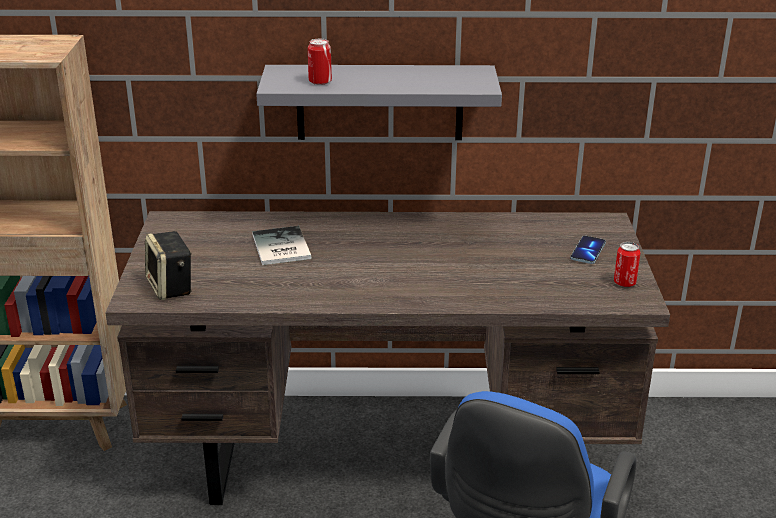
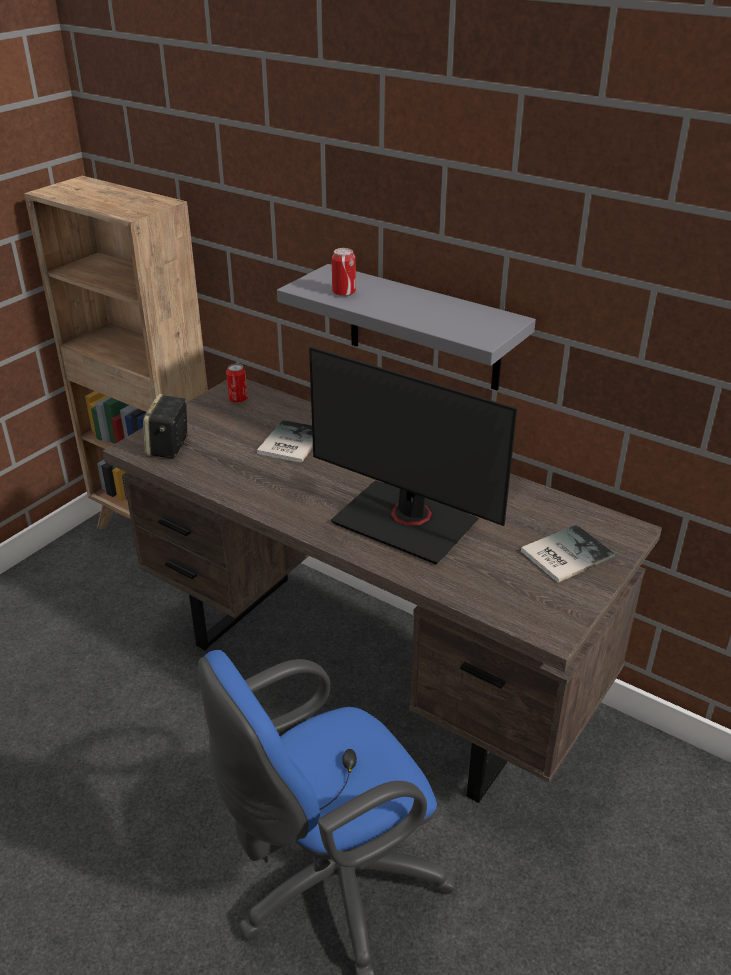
camera: 35 degrees right, 5 degrees up
(453, 271) = (406, 522): none -> monitor
(588, 251) = (563, 554): phone -> book
(624, 283) = (559, 604): can -> can (238, 399)

